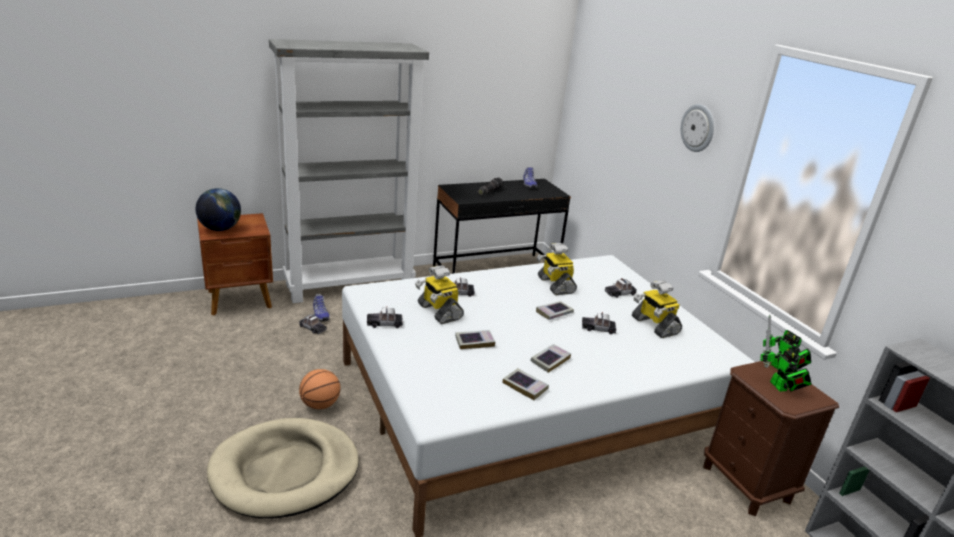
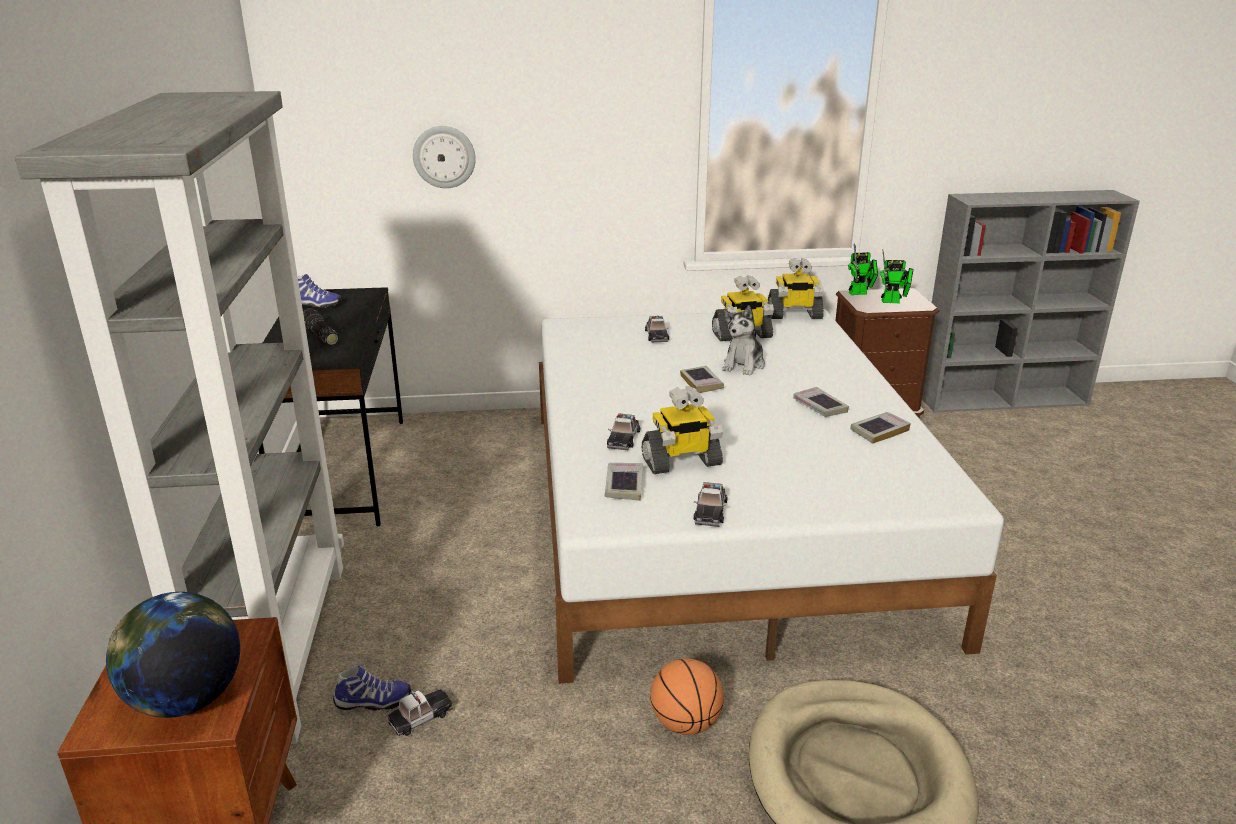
camera: 70 degrees left, 0 degrees up
(474, 342) = (772, 447): book -> book (624, 485)
(555, 285) = (622, 368): toy robot -> toy robot (794, 315)
(598, 328) = (744, 365): toy car -> plush toy
(698, 128) = (613, 96): wall clock -> wall clock (444, 157)

